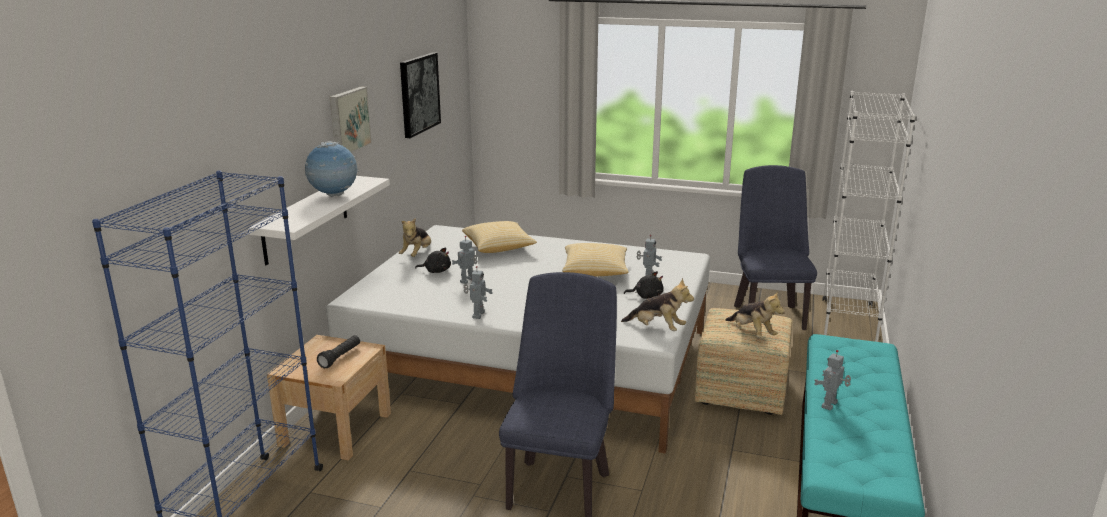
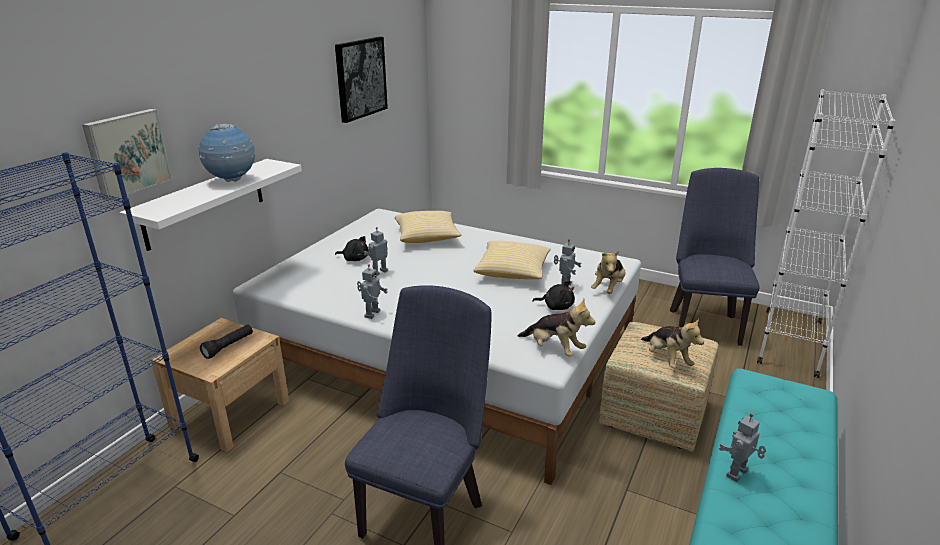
camera: 10 degrees right, 5 degrees up
(348, 120) = (263, 102): picture -> picture (127, 153)
(417, 254) = (345, 239): plush toy -> plush toy (608, 288)

